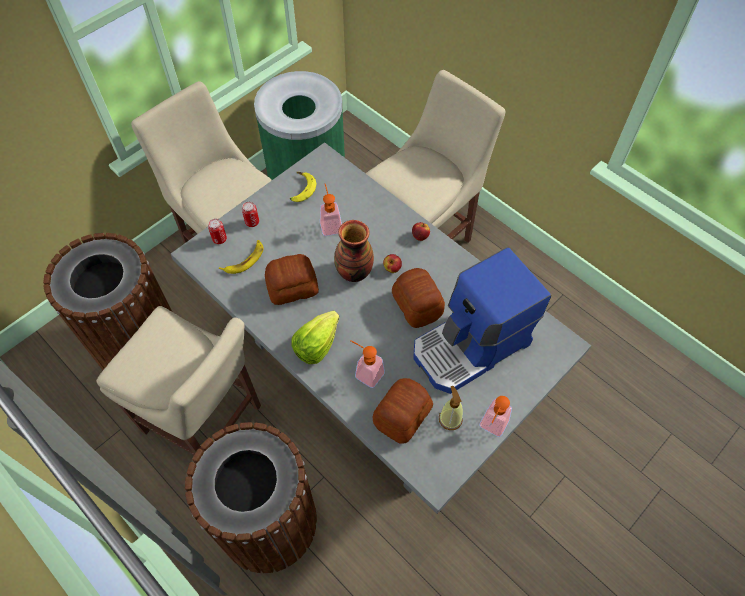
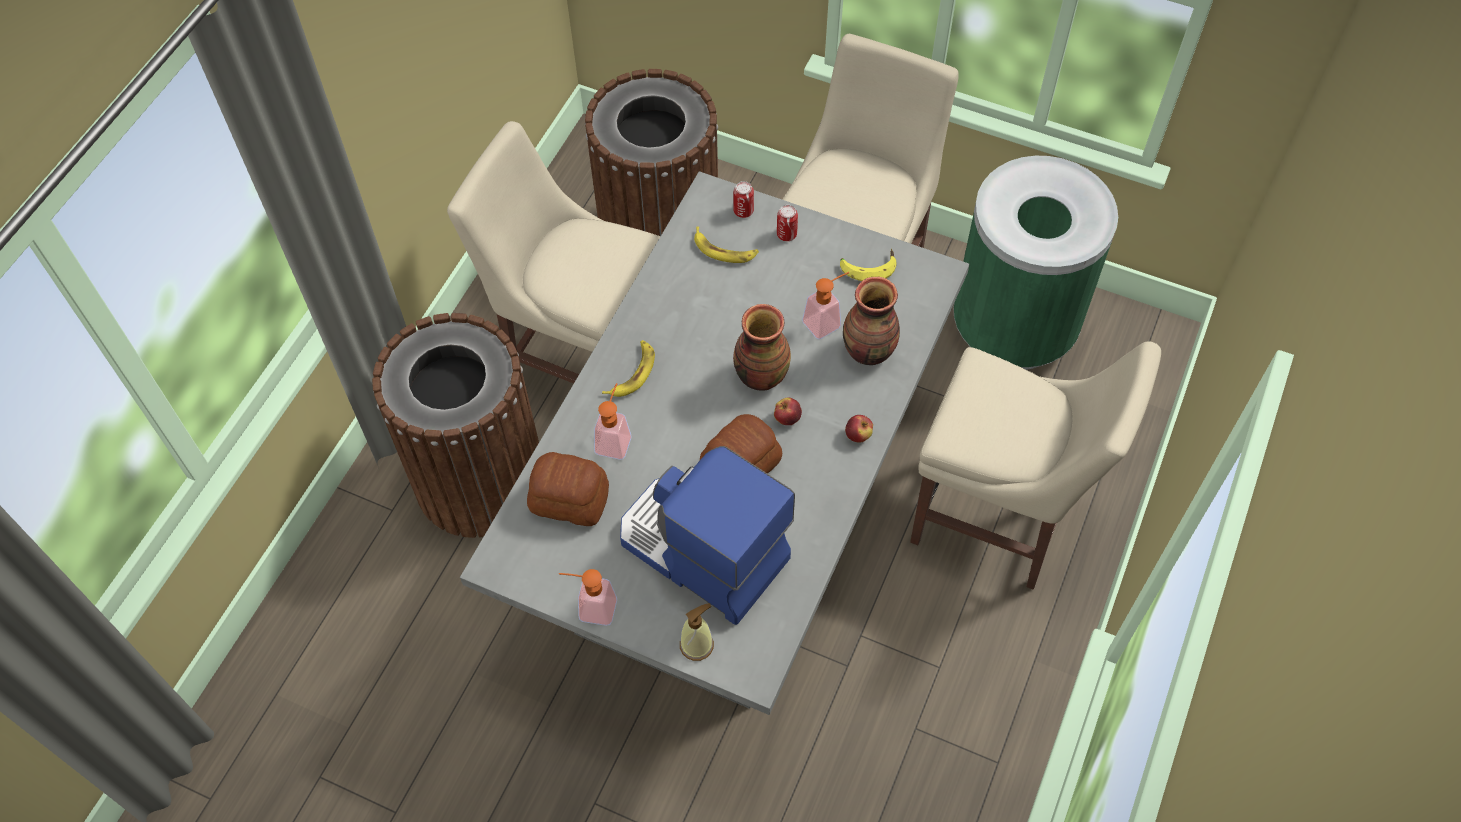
camera: 70 degrees right, 0 degrees up
(206, 422) = (583, 359): beige chair -> beige chair turned 105 degrees clockwise
(291, 287) = (706, 315): bread -> none
(316, 345) = (632, 372): lettuce -> banana
(363, 210) = (869, 352): none -> vase
(450, 419) = (585, 556): soap dispenser -> soap dispenser (697, 645)

